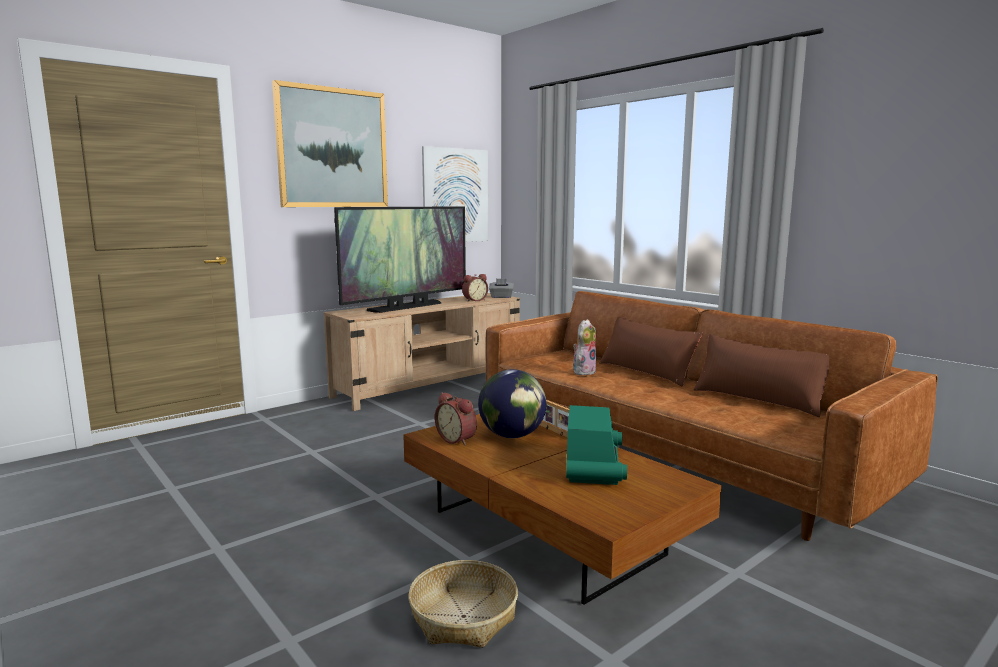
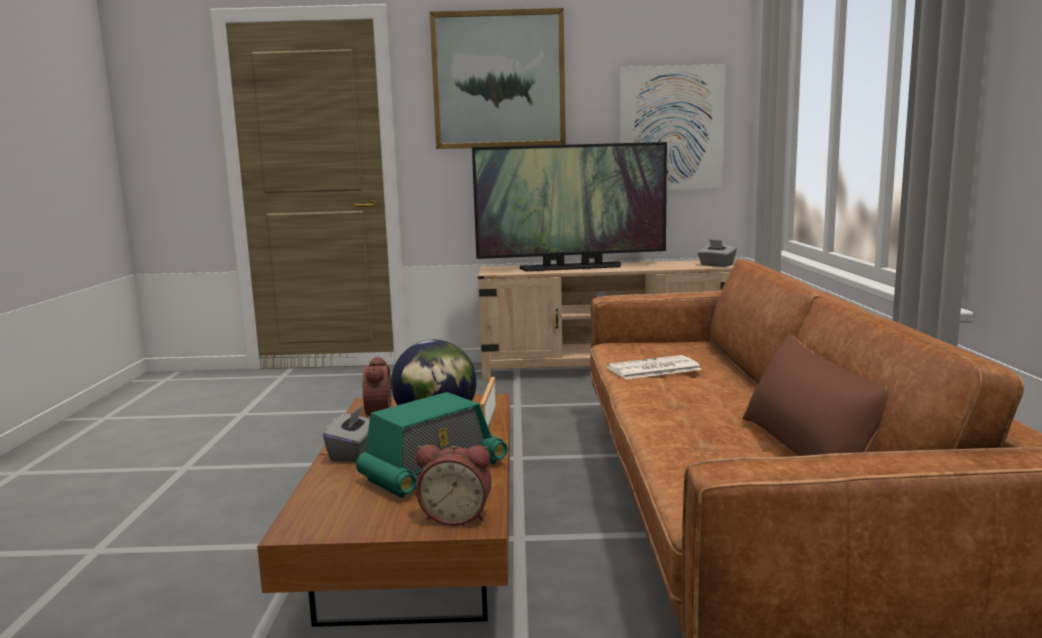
camera: 40 degrees right, 0 degrees up
(463, 617) = (212, 588): basket -> none
(474, 300) = (670, 266): alarm clock -> alarm clock (456, 516)
(513, 469) = (354, 453): none -> grey tissue box
(583, 371) = (652, 369): plush toy -> newspaper
(646, 372) = (741, 384): brown pillow -> none

